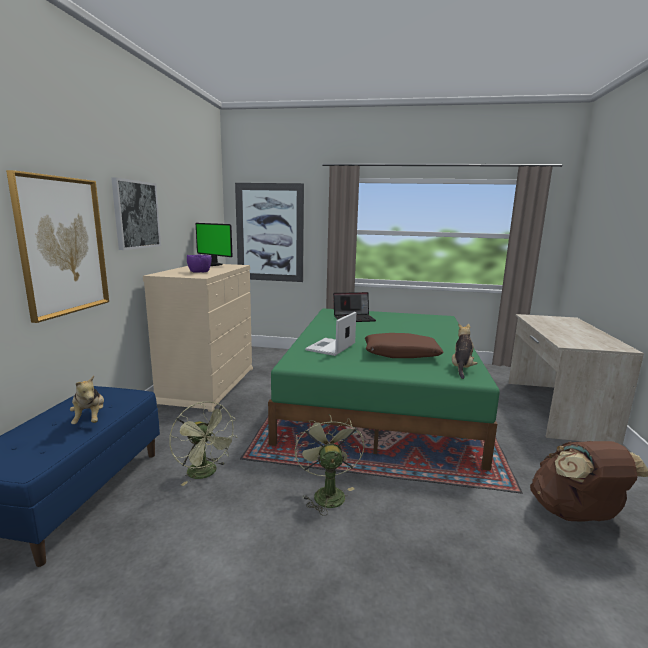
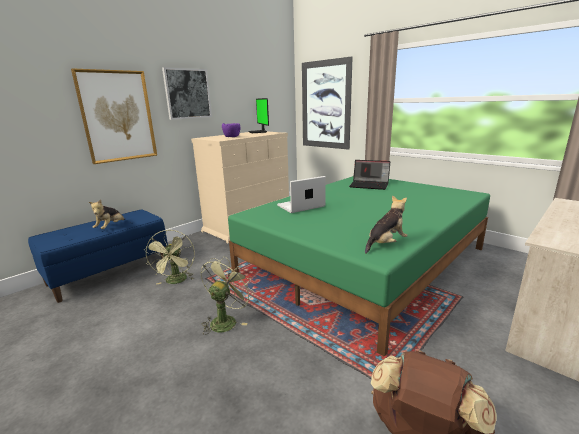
camera: 35 degrees right, 5 degrees up
(401, 354) = (351, 220): brown pillow -> none

